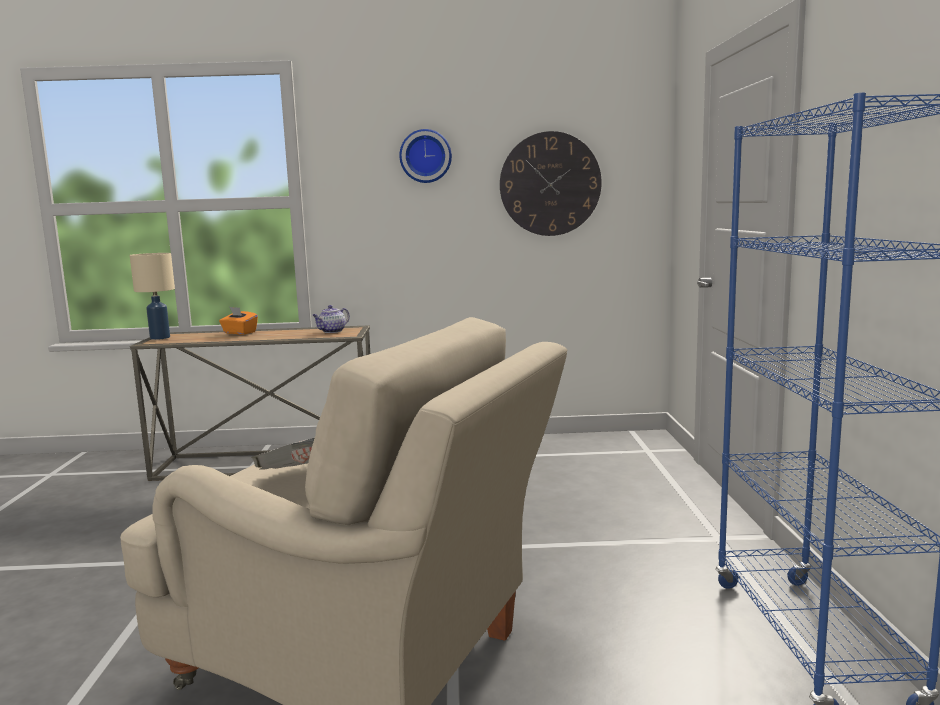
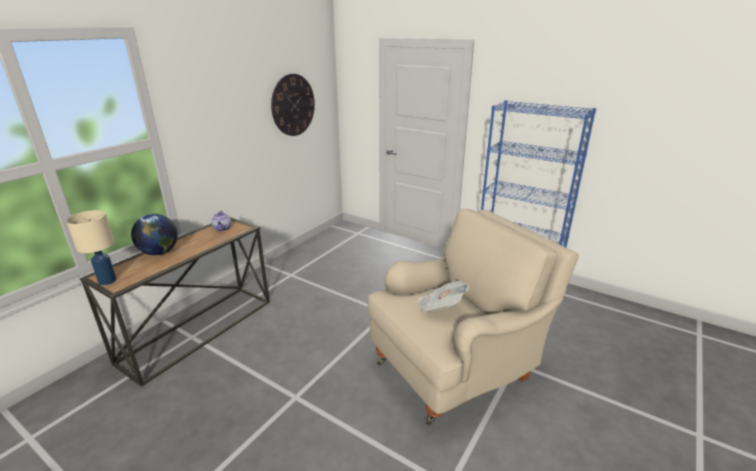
camera: 55 degrees left, 15 degrees up
(239, 333) = (159, 252): orange tissue box -> globe
(425, 156) = (232, 96): wall clock -> none

